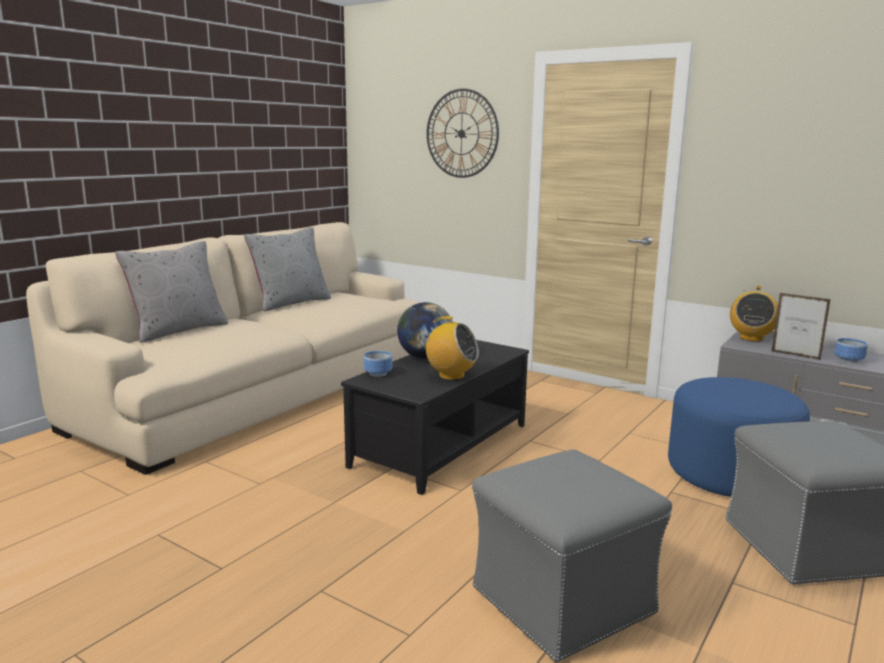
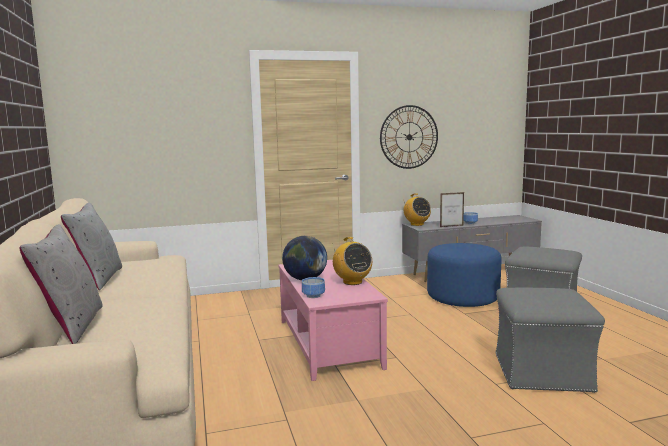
camera: 50 degrees left, 5 degrees down
(439, 445) = (326, 343): black coffee table -> pink coffee table
(451, 376) = (352, 282): radio -> radio turned 90 degrees clockwise
(461, 133) = (186, 111): wall clock -> wall clock (409, 137)

